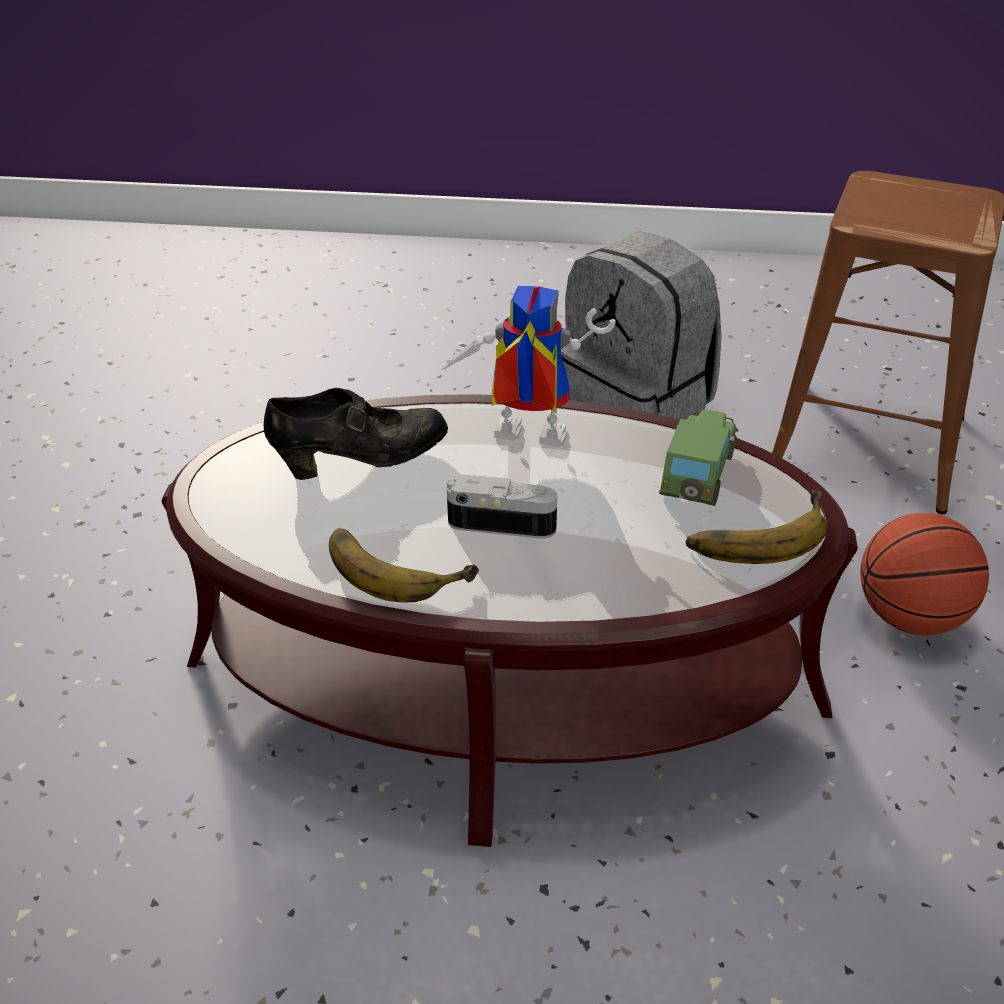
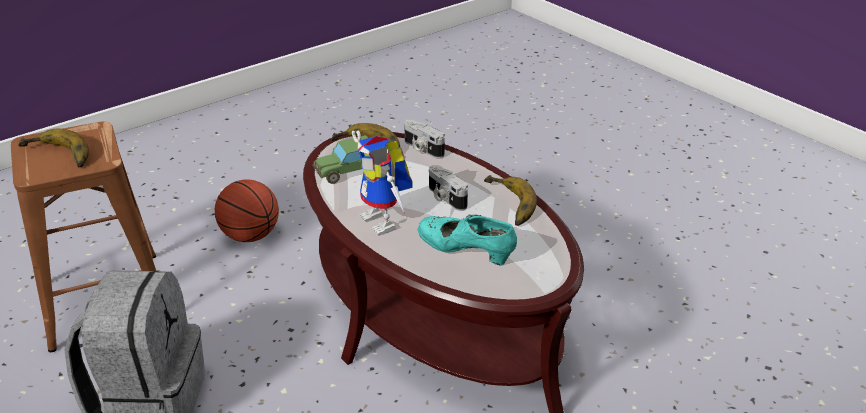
camera: 135 degrees left, 5 degrees down
(361, 462) = (466, 253): black shoe -> turquoise shoe
(677, 587) = (422, 149): none -> camera
(909, 201) = (56, 156): none -> banana

